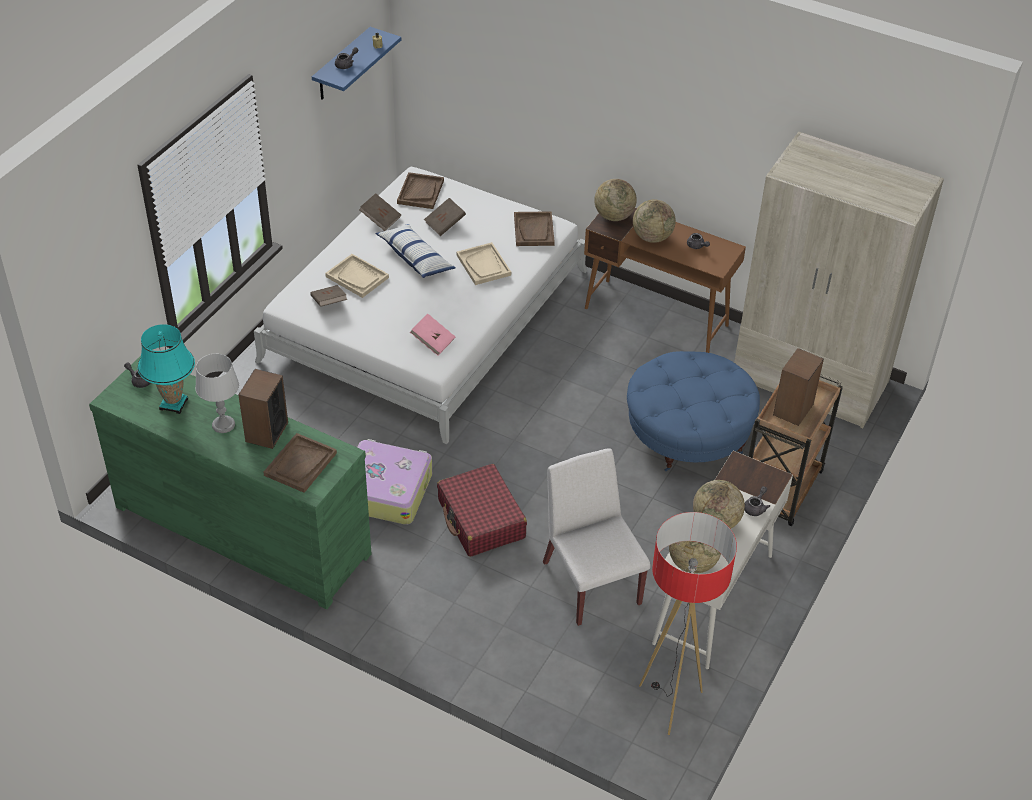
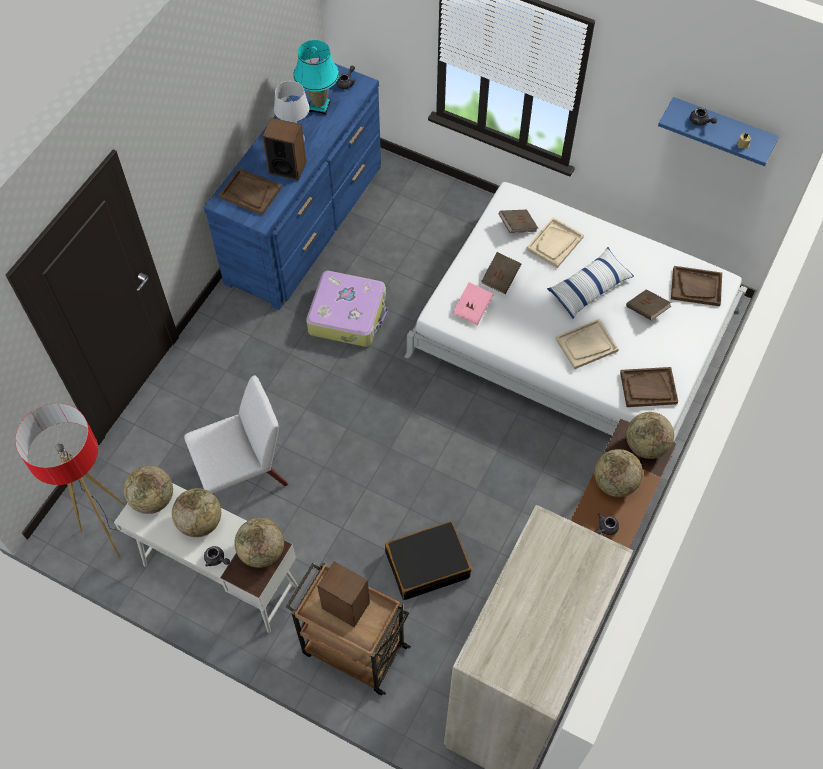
camera: 90 degrees right, 15 degrees up
(242, 528) = (306, 222): green dresser -> blue dresser
(380, 219) = (645, 256): brown book -> brown book (500, 278)
(481, 519) = (315, 387): red suitcase -> none
(688, 434) = (427, 564): blue ottoman -> black suitcase
(743, 472) = (262, 551): none -> globe

